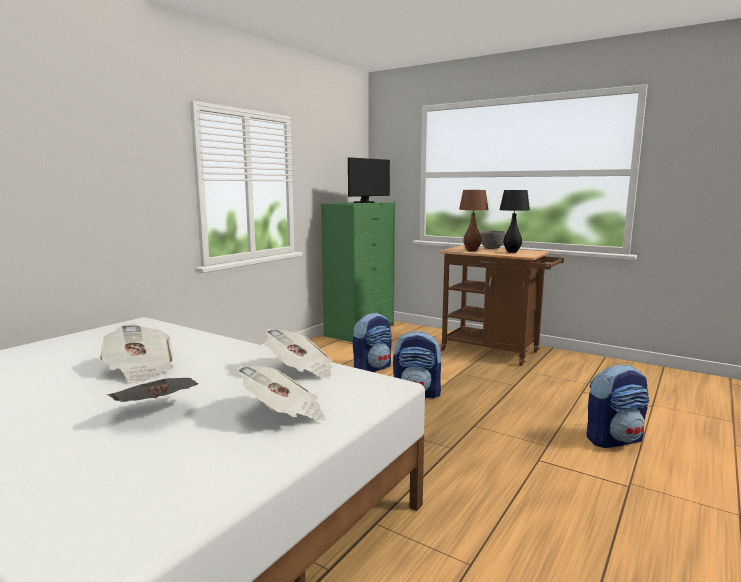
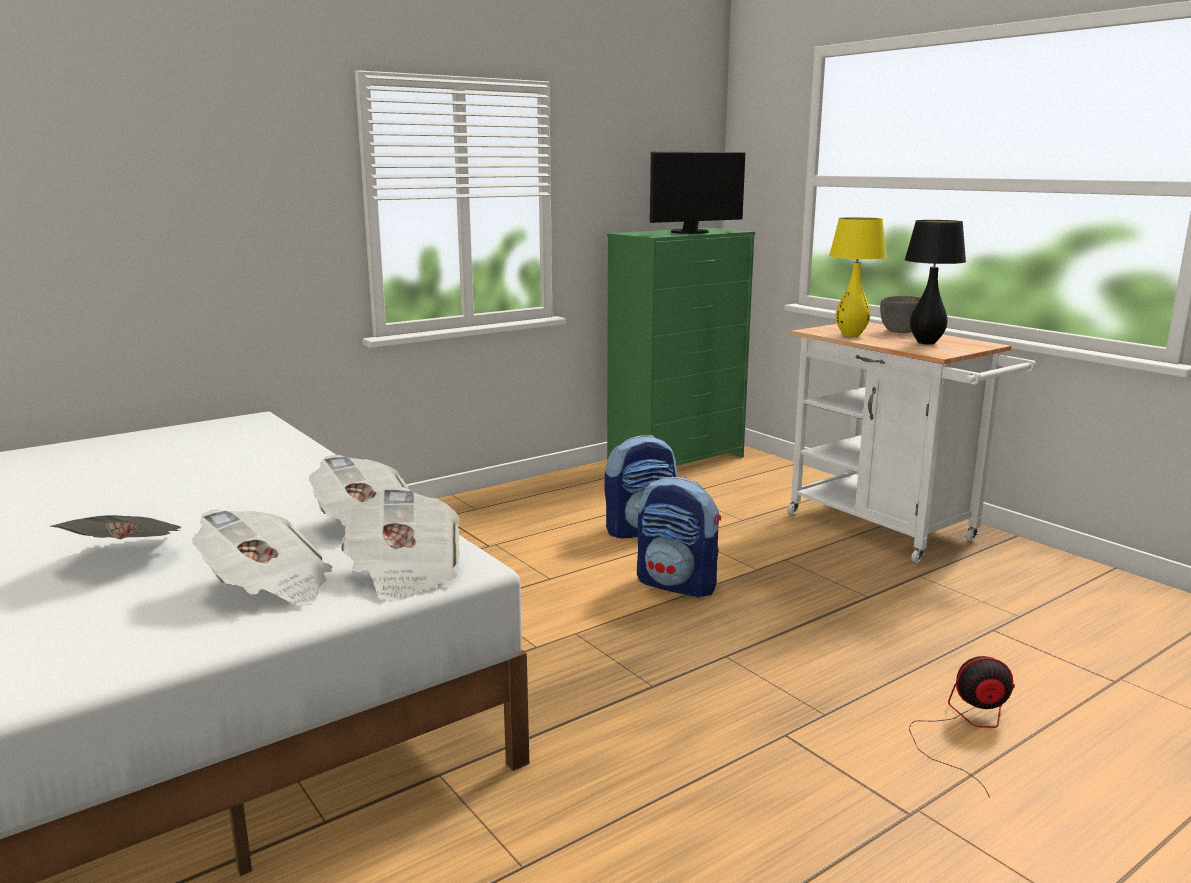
camera: 20 degrees right, 5 degrees up
(139, 370) = (172, 495): newspaper -> newspaper (404, 573)
(471, 251) = (851, 335): brown table lamp -> yellow table lamp
(495, 352) = (890, 529): brown cart -> white cart
(614, 439) = (966, 728): backpack -> fan

